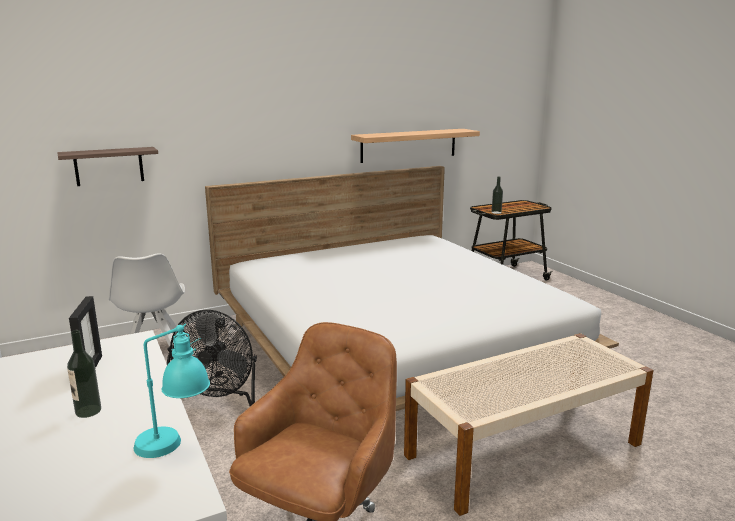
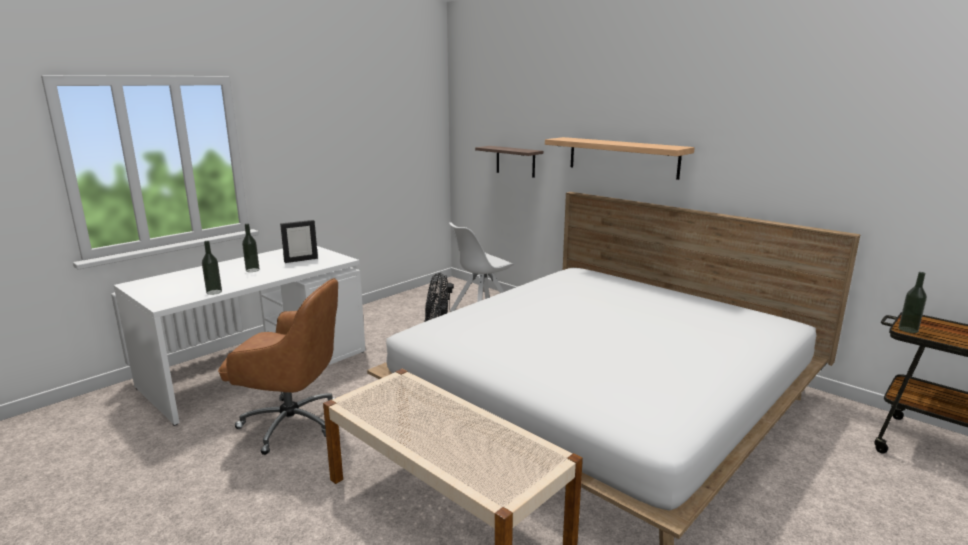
camera: 70 degrees right, 0 degrees up
(175, 446) = (214, 292): turquoise table lamp -> bottle
(409, 145) = (812, 195): shelf -> shelf (622, 157)

